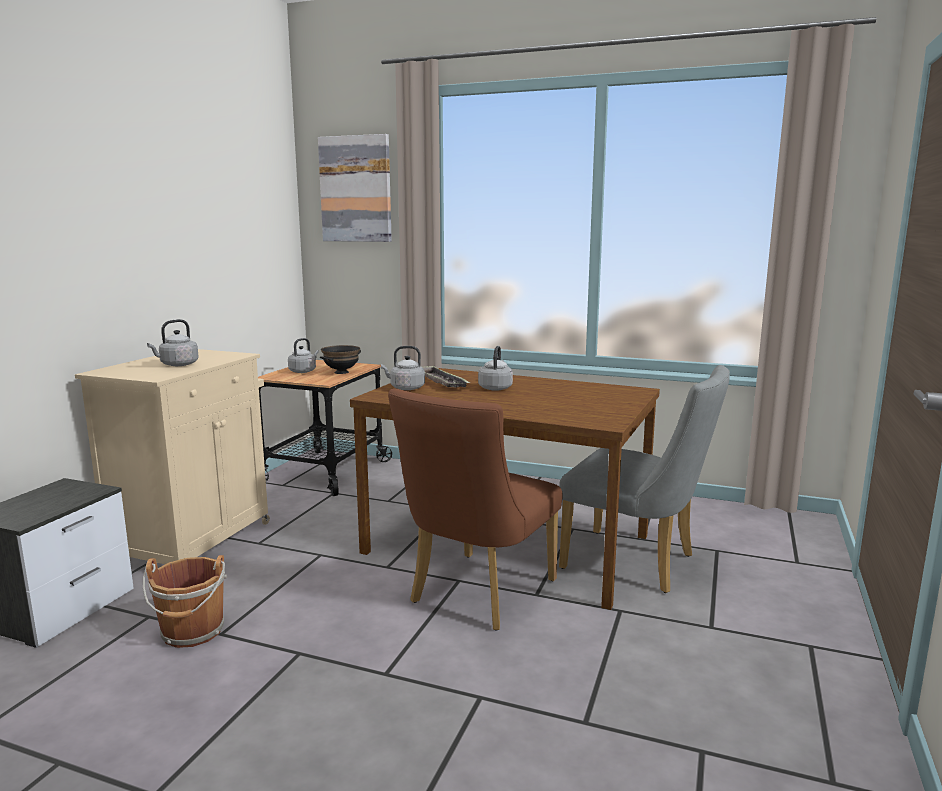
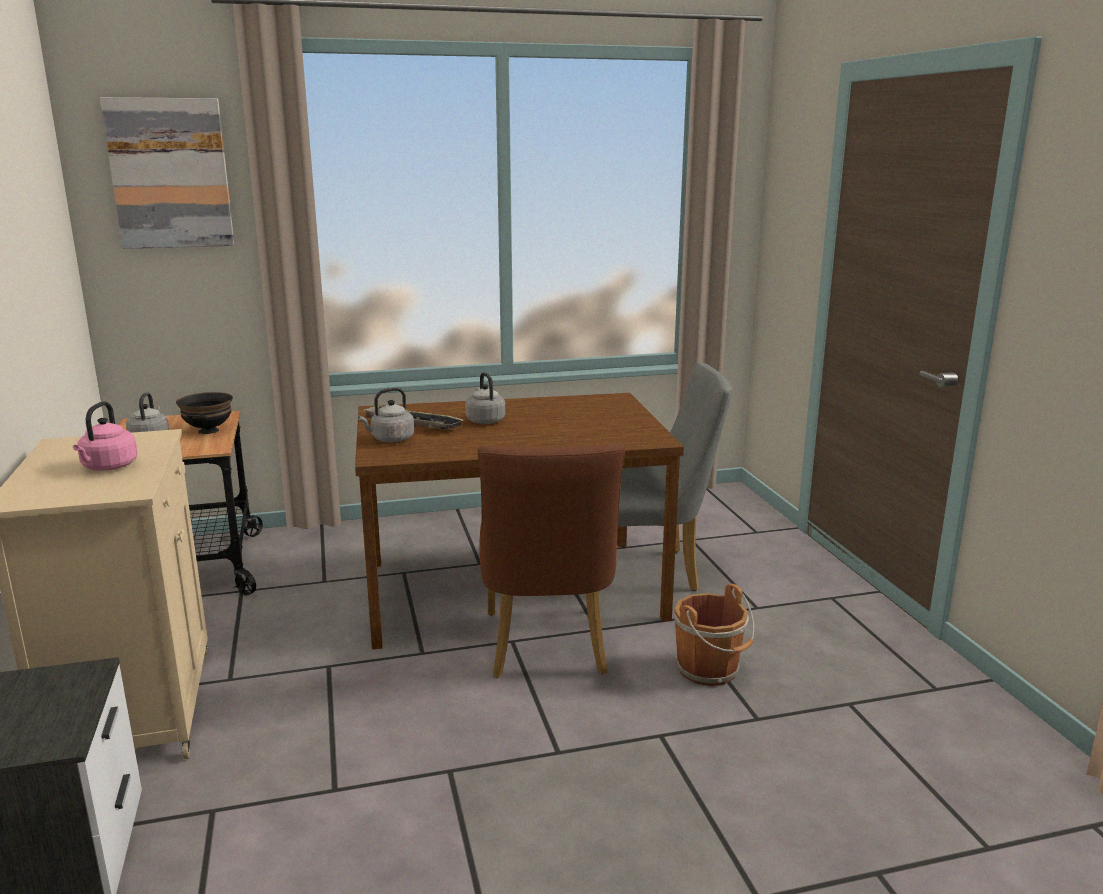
camera: 35 degrees left, 5 degrees up
(177, 365) = (108, 467): grey kettle -> pink kettle
(192, 633) = (298, 803): brown bucket -> brown bucket (710, 670)

